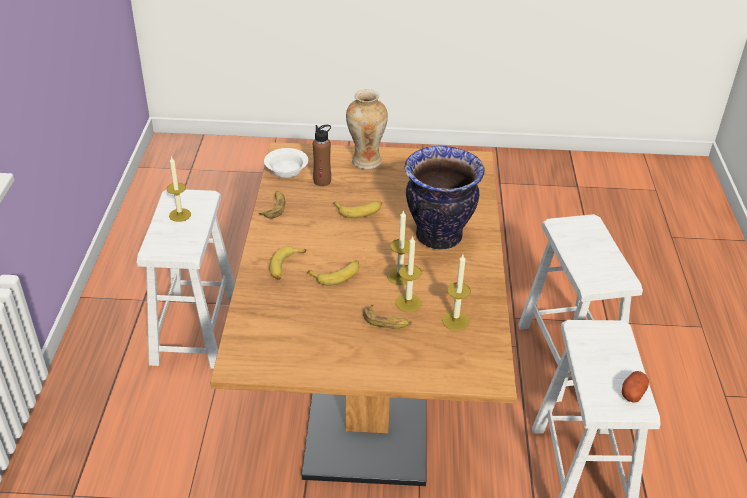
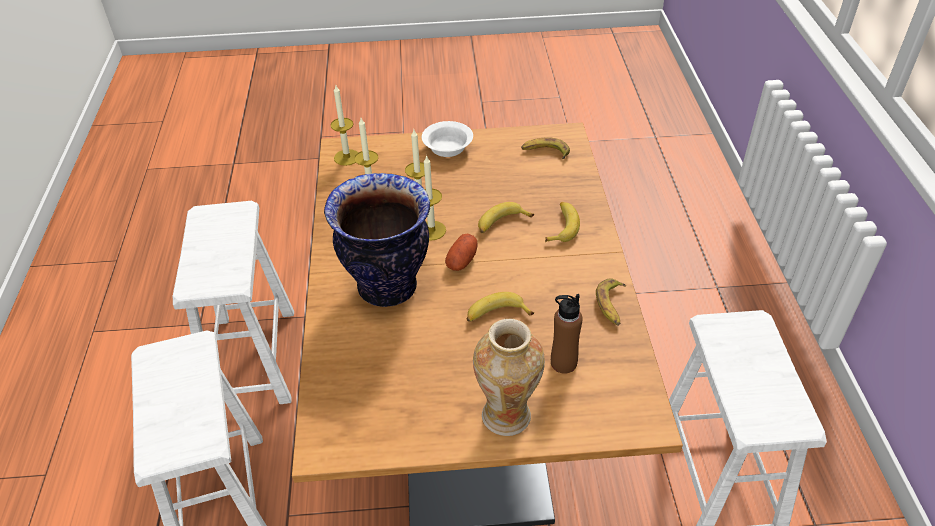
camera: 175 degrees right, 5 degrees up
(180, 215) = (765, 386): candle -> candle (347, 157)
(285, 170) = (626, 377): white bowl -> white bowl (449, 147)
(386, 321) = (439, 183): banana -> banana (545, 152)
(633, 392) = (203, 226): potato -> potato (462, 261)

